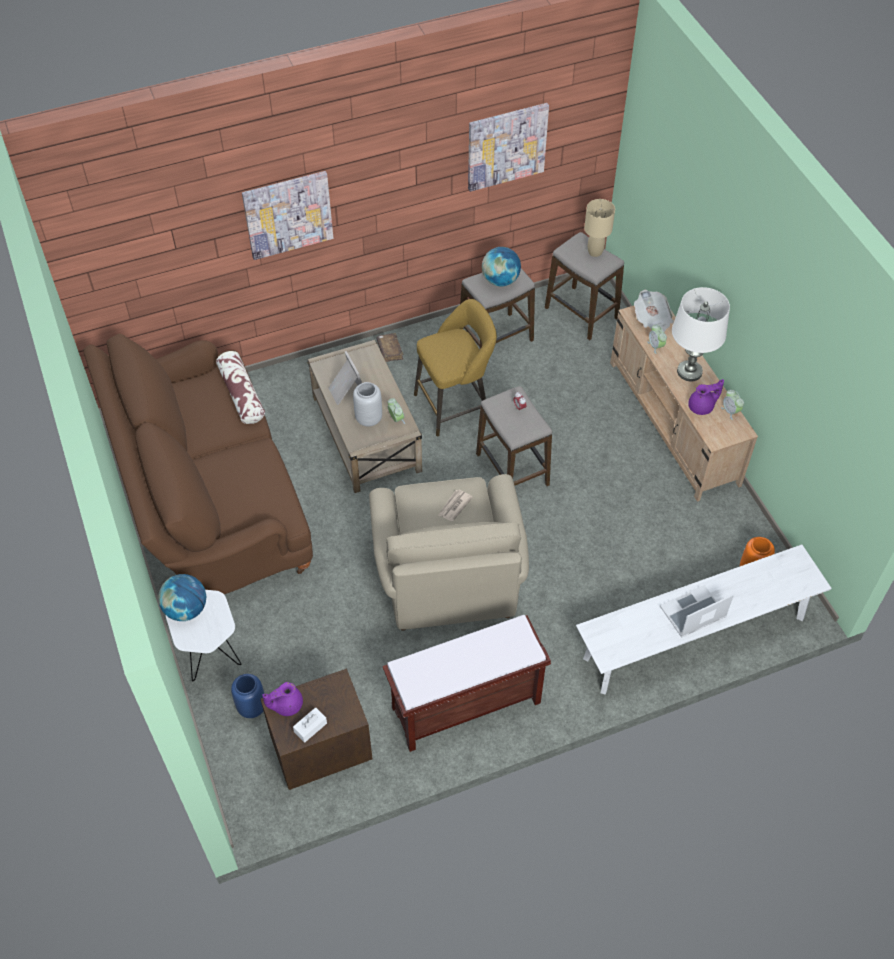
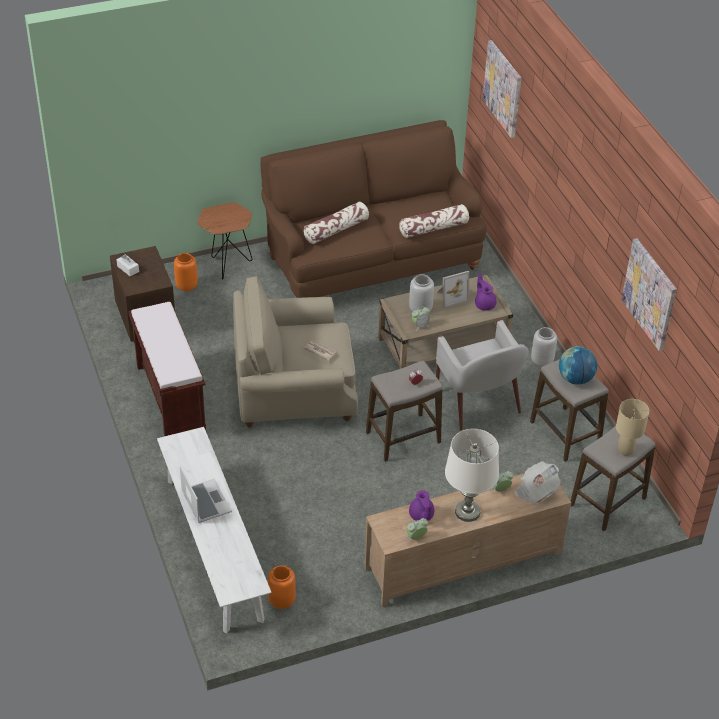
camera: 90 degrees right, 10 degrees down
(186, 609) = (234, 211): globe -> none
(213, 661) = (227, 266): white side table -> brown side table
(240, 490) = (336, 230): none -> pillow
(251, 707) = (186, 286): blue vase -> orange vase
(286, 705) = (148, 257): purple teapot -> purple teapot (484, 304)
(288, 214) = (550, 174): picture -> picture (503, 88)
(390, 350) = (542, 361): brown book -> grey vase
(455, 405) = (478, 403): yellow stool -> white armchair

